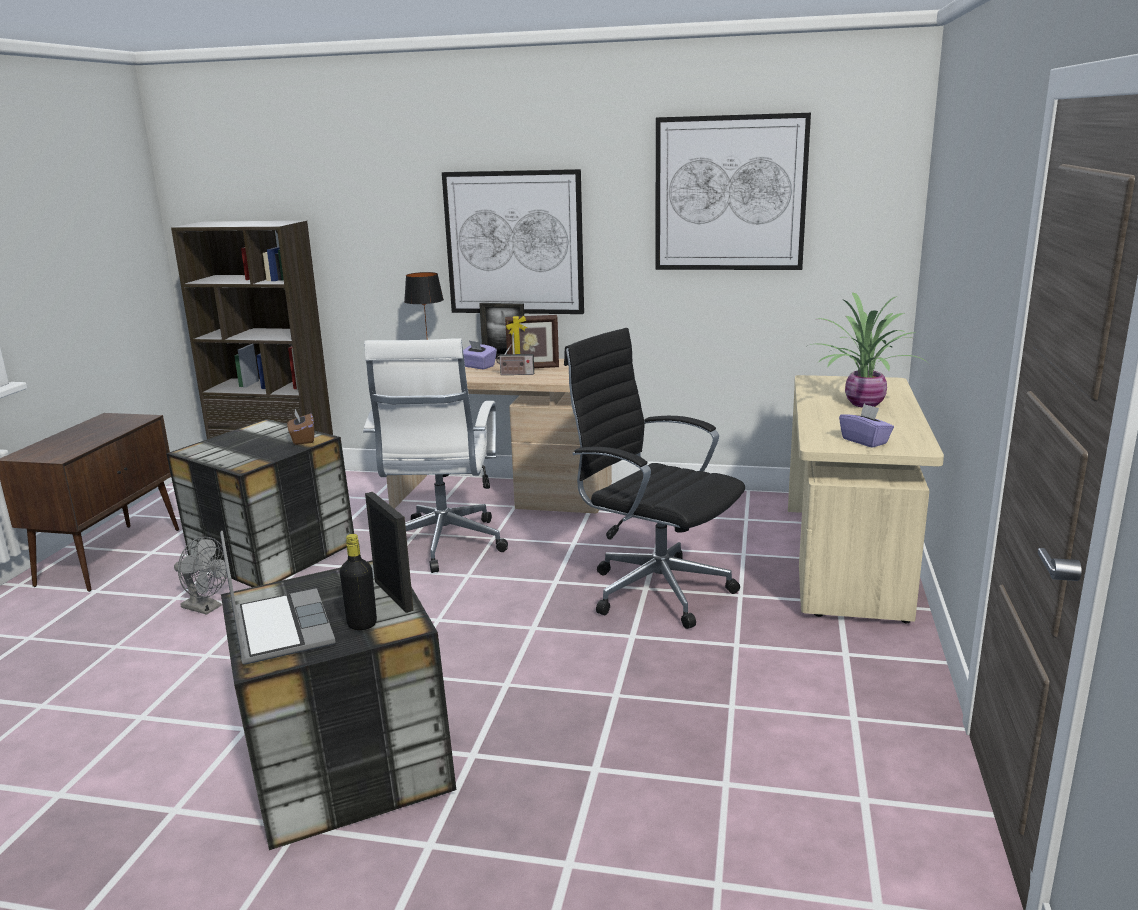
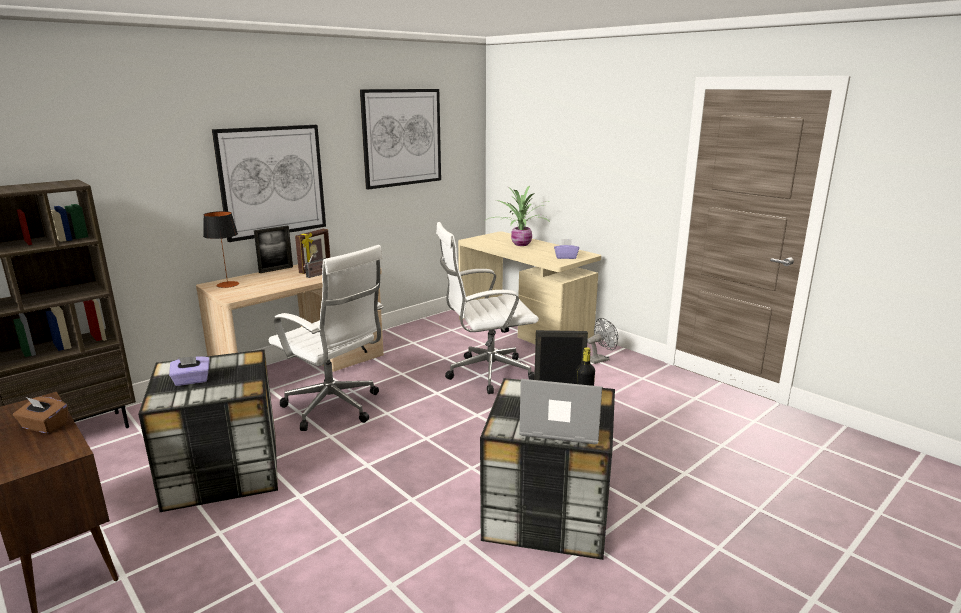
camera: 55 degrees left, 0 degrees up
(206, 608) = (264, 521): grey fan -> grey fan (600, 359)
(302, 439) = (241, 360): brown tissue box -> brown tissue box (44, 426)
(478, 366) = (275, 278): purple tissue box -> purple tissue box (192, 381)
(653, 590) = (485, 374): black office chair -> white office chair

